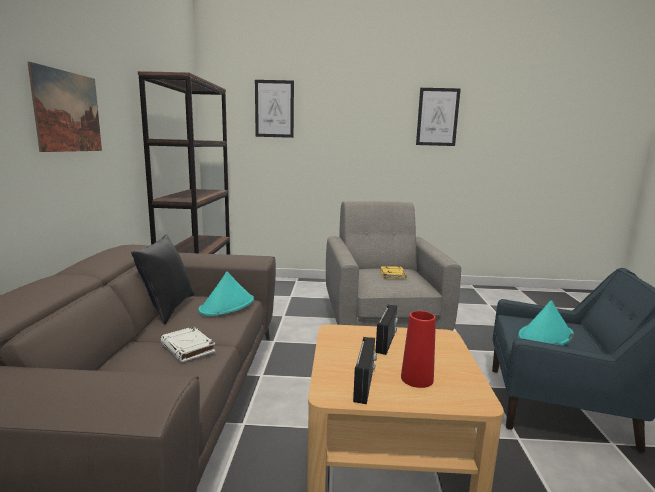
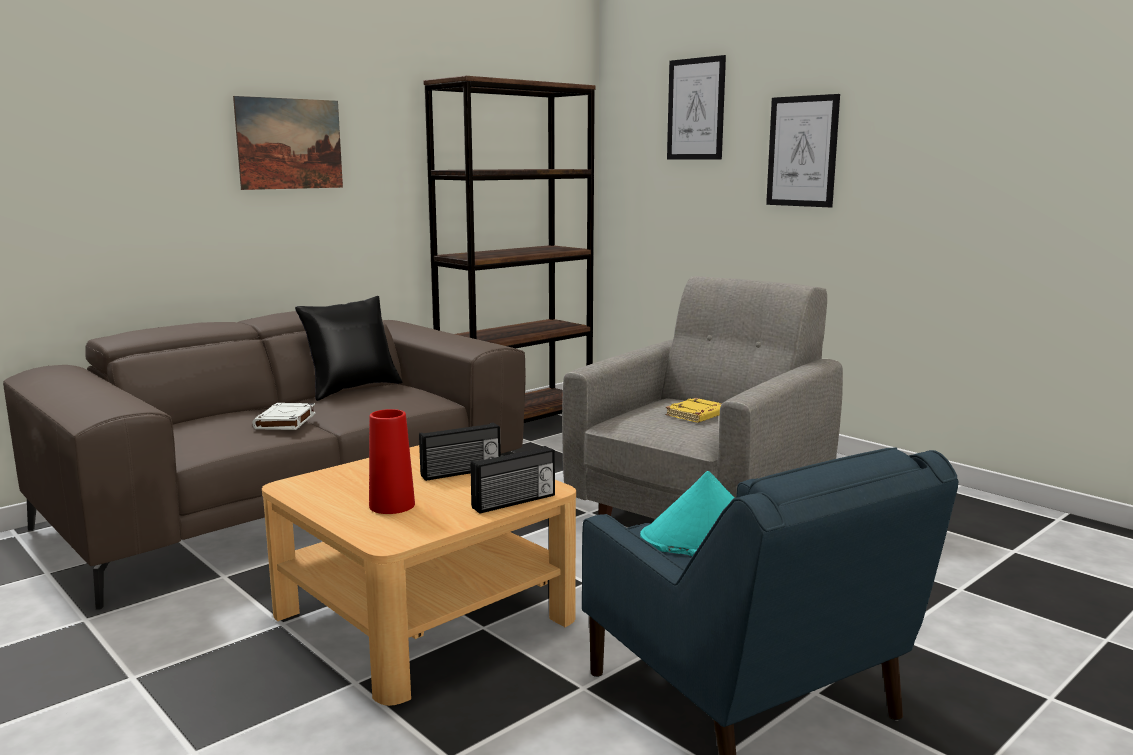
camera: 45 degrees right, 0 degrees up
(227, 306) = (403, 399): turquoise hat -> none
(365, 384) = (336, 491): radio -> radio (514, 502)
(437, 117) = (990, 103): picture -> picture (802, 151)

